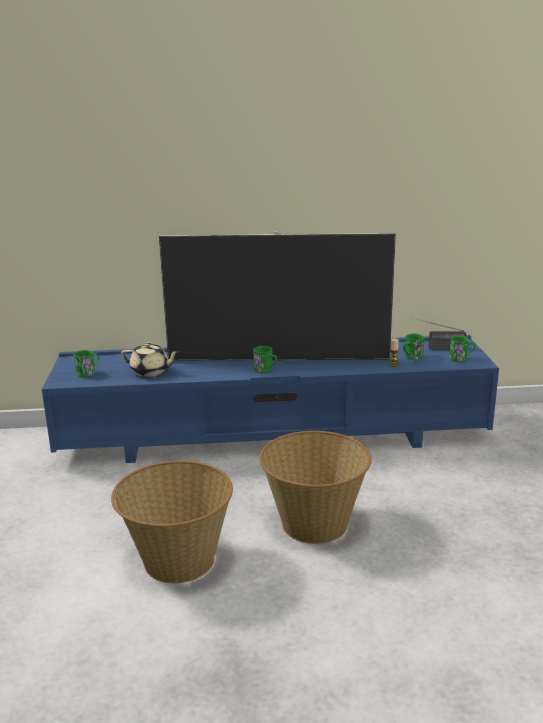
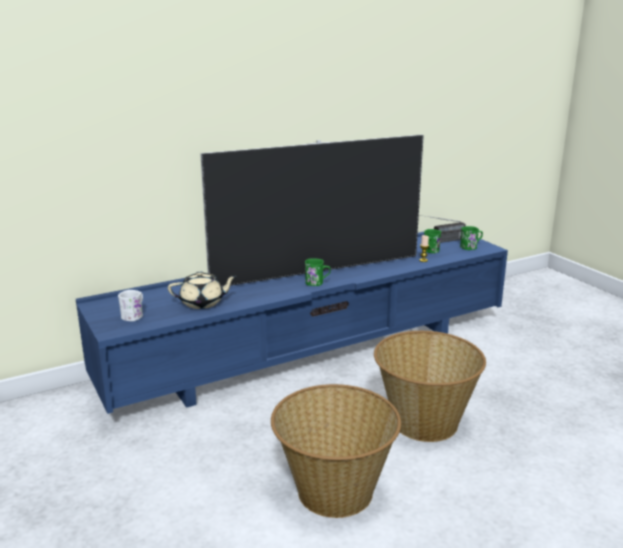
camera: 25 degrees left, 0 degrees up
(88, 373) = (134, 315): green mug -> white mug

